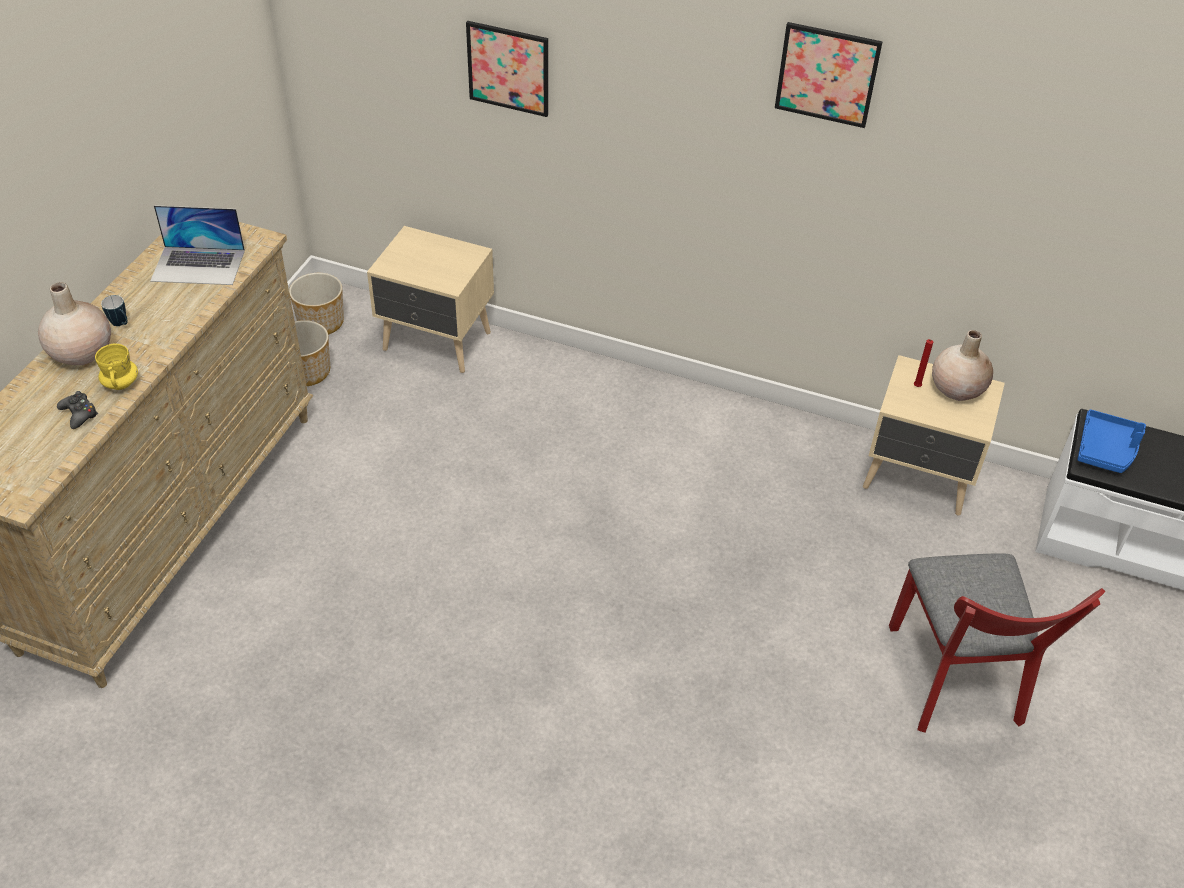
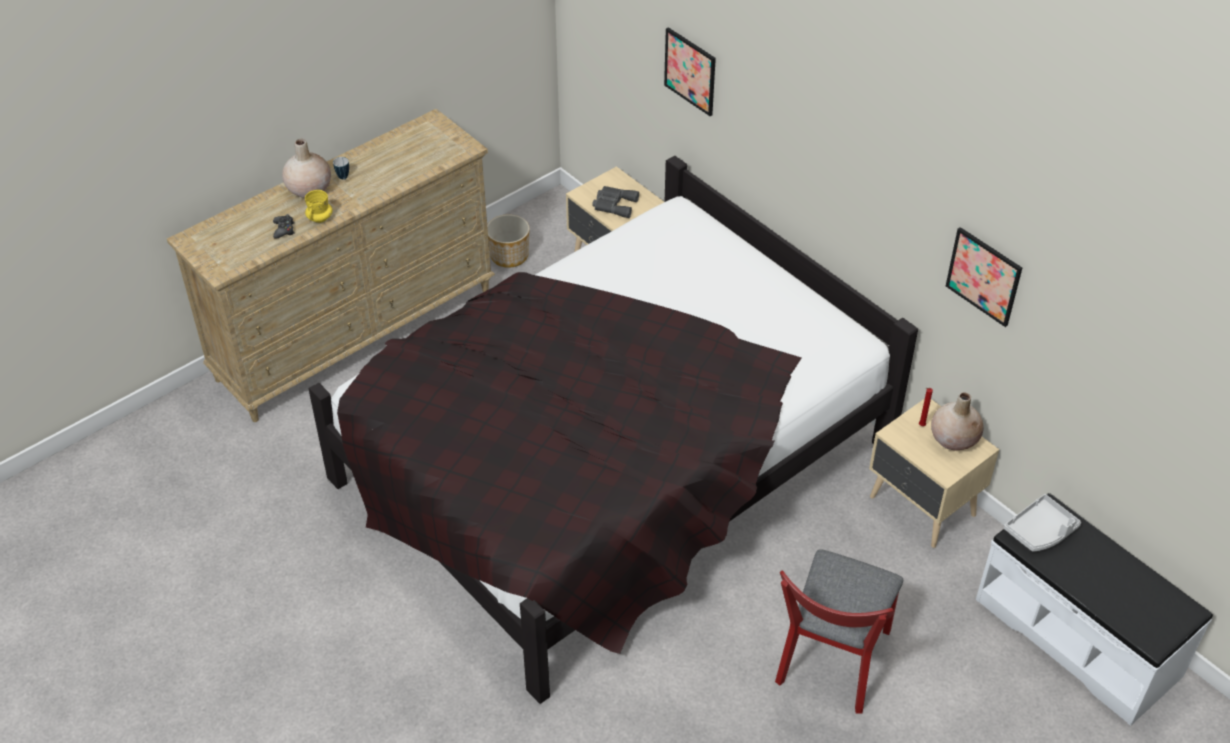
camera: 30 degrees right, 0 degrees up
(198, 265) = (416, 153): laptop -> none
(321, 322) = (542, 222): planter -> none
(430, 266) = (614, 204): none -> grey binoculars
(580, 563) = (612, 466): none -> black bed
(827, 74) = (885, 149): picture -> picture (984, 276)
(1106, 449) = (1040, 531): blue tray -> grey tray

